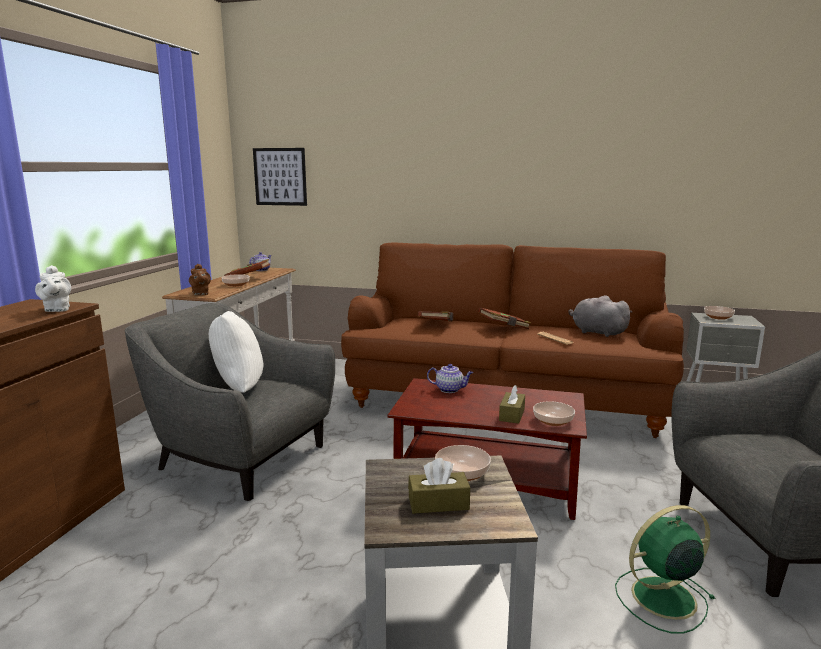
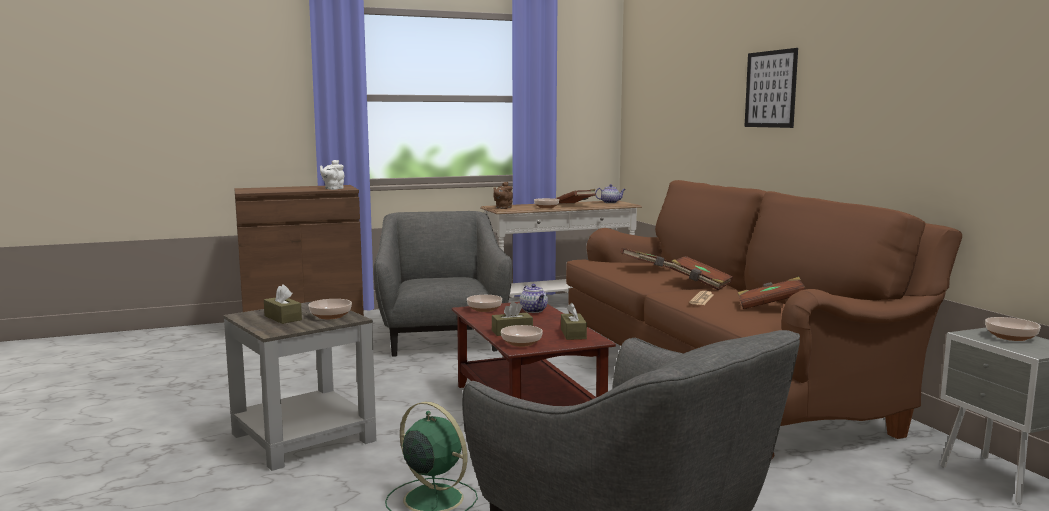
camera: 55 degrees right, 5 degrees down
(237, 388) = (442, 277): white pillow -> none
(280, 176) = (645, 109): picture -> picture (770, 89)
(418, 404) = (485, 309): none -> bowl
(543, 397) = (573, 334): none -> brown tissue box
(596, 332) = (770, 307): grey plush toy -> brown book

